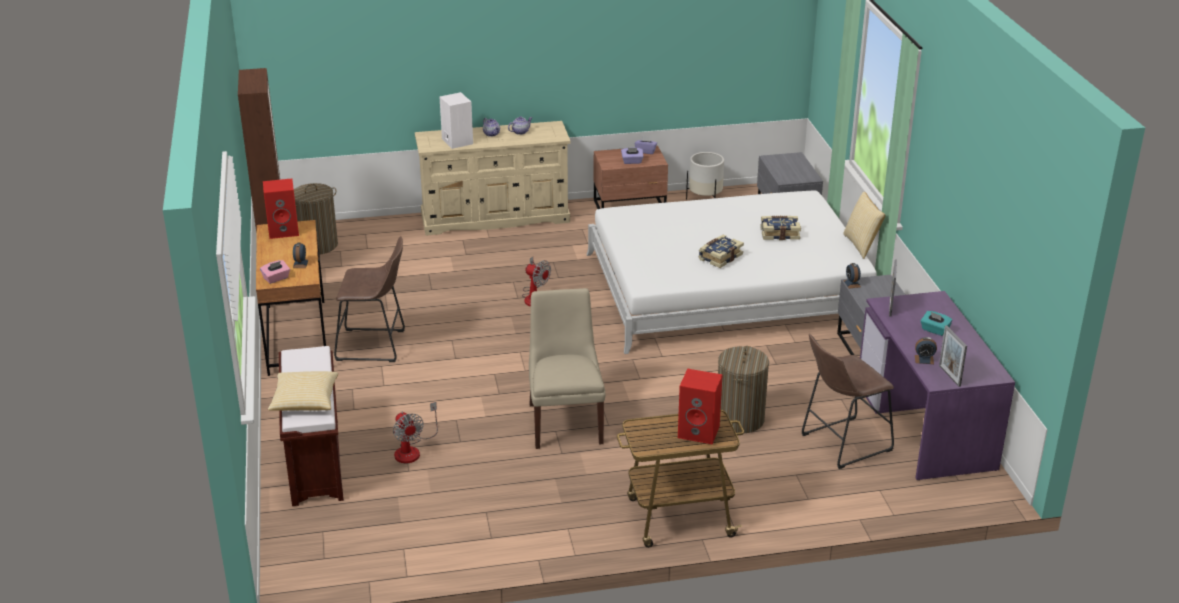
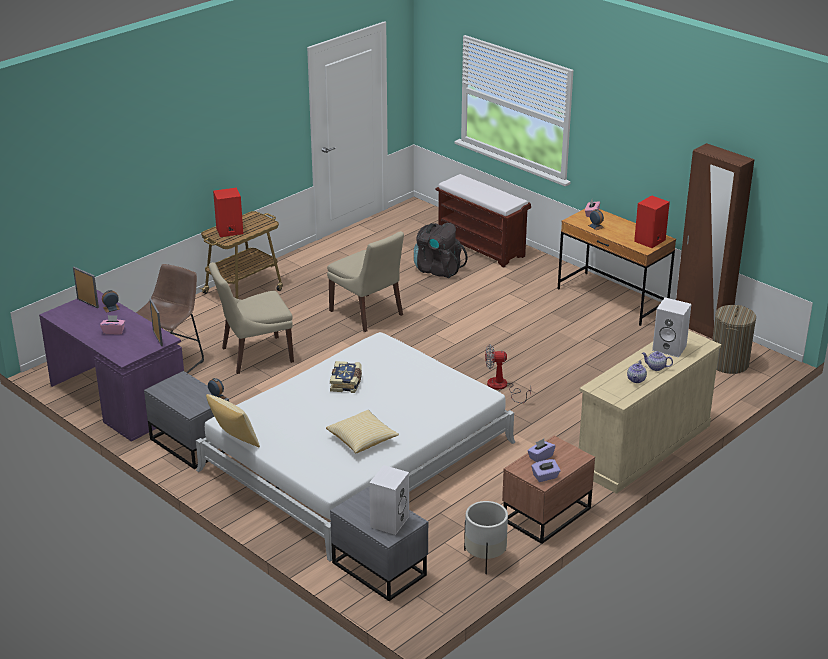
camera: 145 degrees right, 0 degrees up
(305, 401) = (469, 185): pillow -> pillow (362, 440)
(375, 346) = (554, 312): brown stool -> none
(412, 450) = (437, 269): fan -> black backpack
(739, 419) = (254, 355): laundry basket -> beige chair
(779, 233) = (317, 424): book -> none
(786, 163) = (389, 521): none -> white speaker
(934, 330) = (113, 331): turquoise tissue box -> pink tissue box

